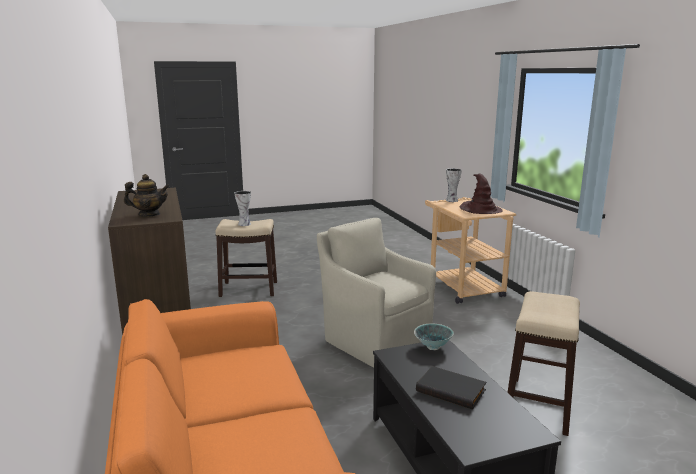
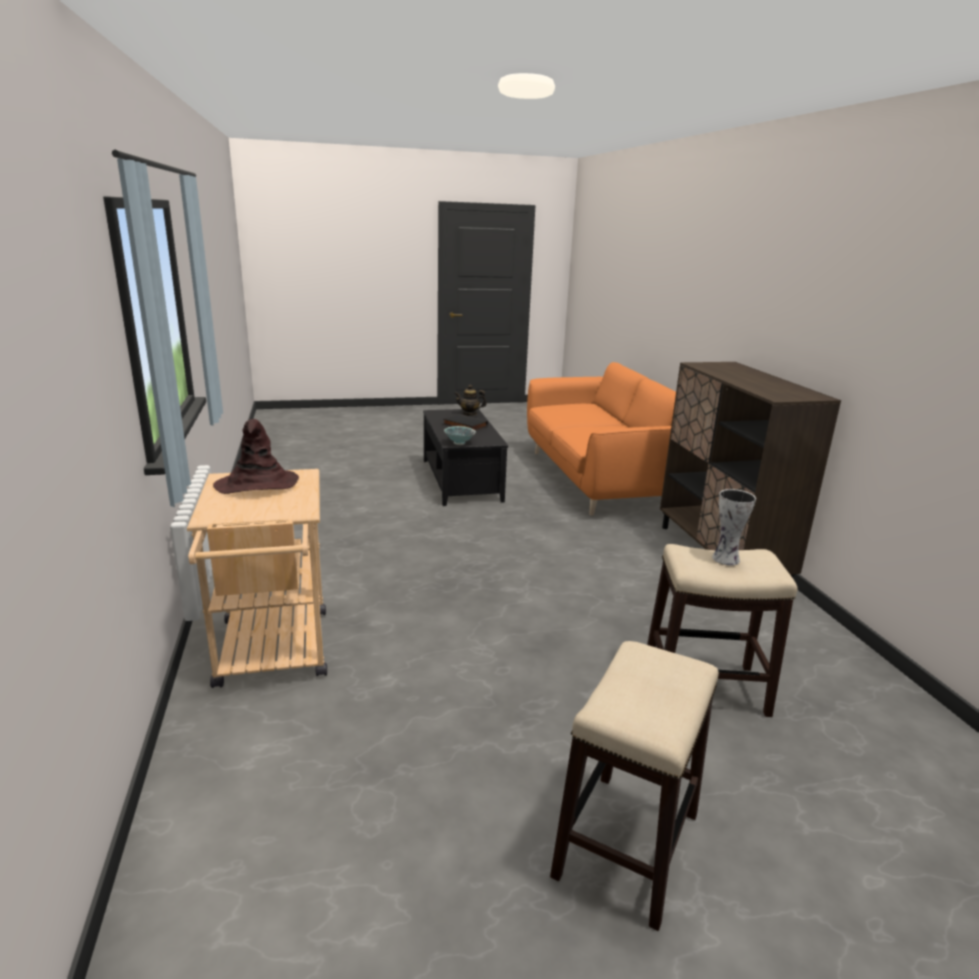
camera: 175 degrees left, 5 degrees up
(149, 215) = (722, 368): teapot -> teapot (469, 414)
(375, 341) = (482, 562): beige armchair -> none
(451, 200) = (268, 516): vase -> none
(538, 404) = (364, 500): stool -> stool (627, 846)

